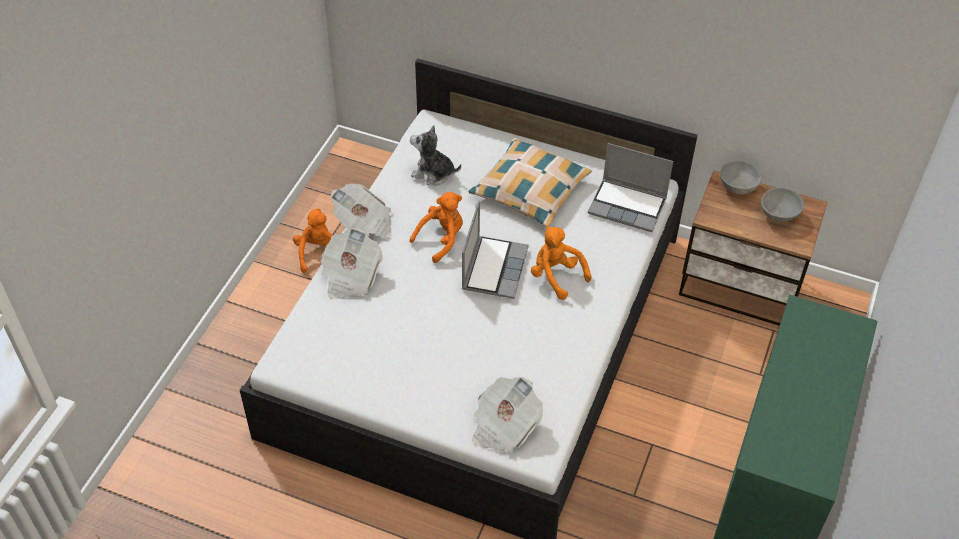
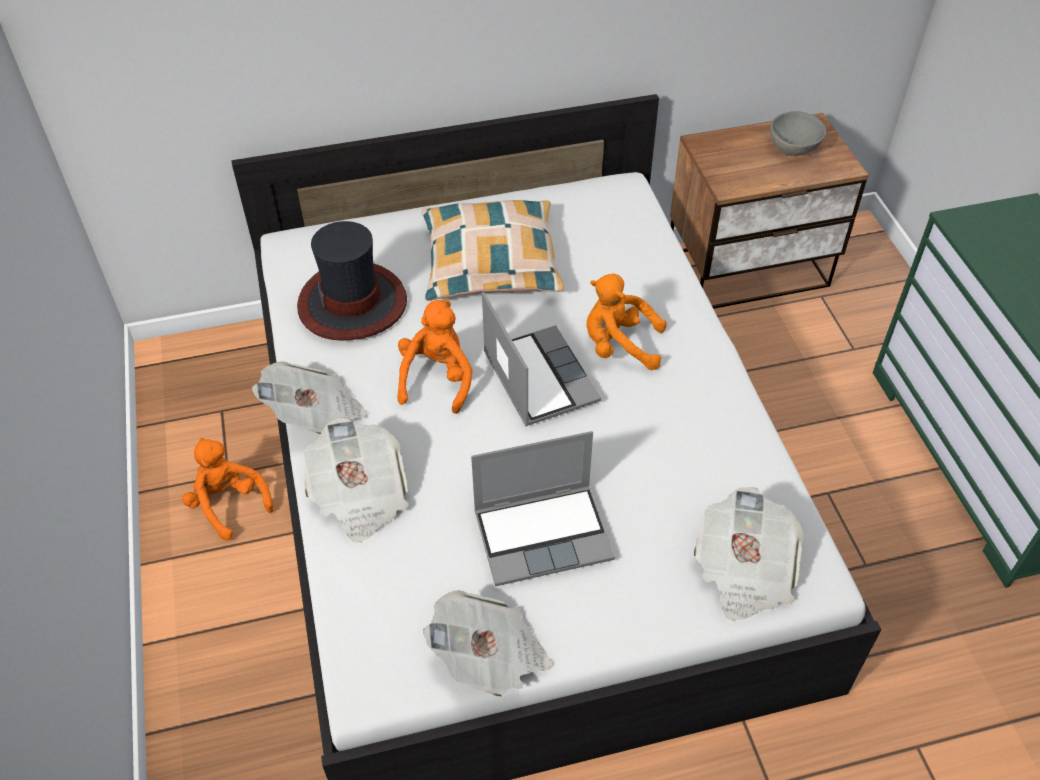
camera: 35 degrees left, 0 degrees up
(344, 387) = (490, 657): none -> newspaper
(433, 173) = (353, 303): plush toy -> hat
(628, 206) = (619, 223): laptop -> laptop (544, 534)
(737, 187) = (723, 141): grey bowl -> none

